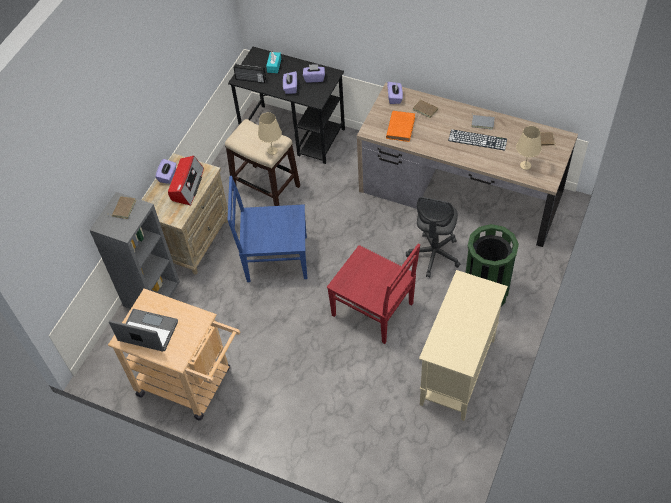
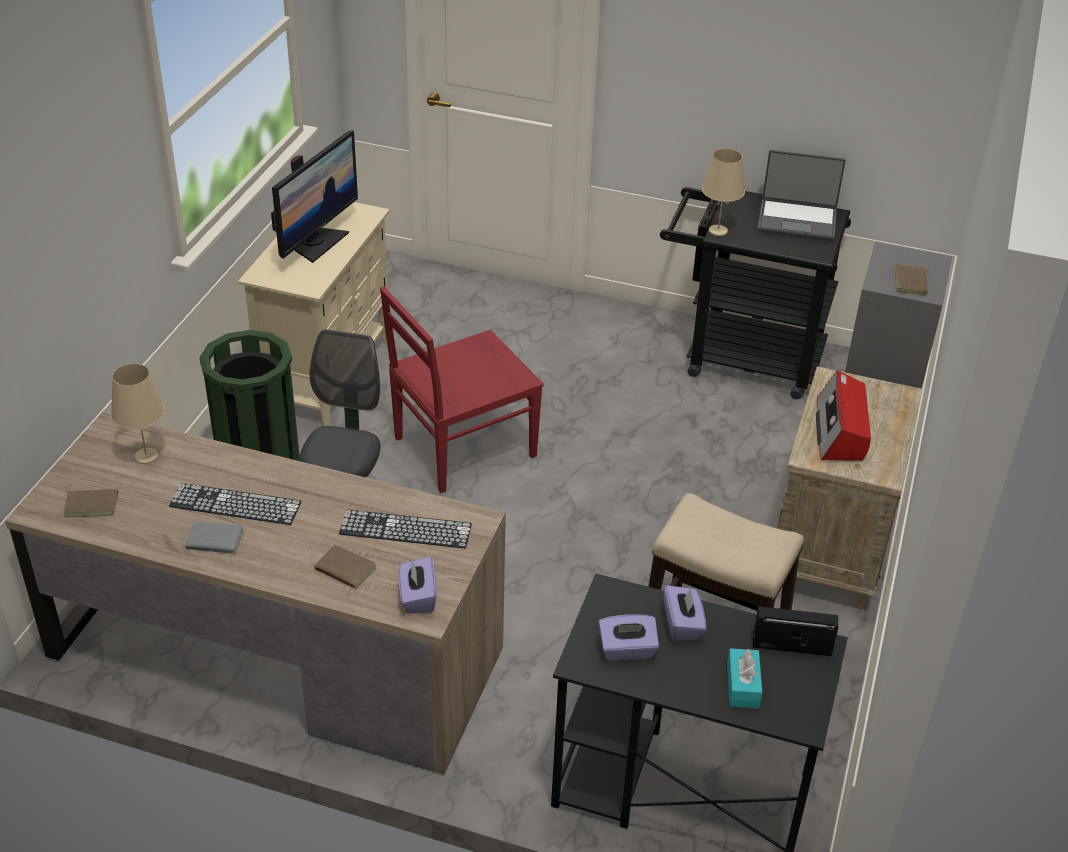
camera: 170 degrees right, 15 degrees down
(168, 176) = (888, 446): purple tissue box -> none
(191, 384) = (740, 357): beige cart -> black cart
(272, 151) = (690, 511): beige table lamp -> beige table lamp (718, 230)
(275, 258) = (656, 521): blue chair -> none
(374, 310) = (461, 448): red chair -> red chair turned 60 degrees counterclockwise
(400, 127) = (405, 529): orange book -> keyboard
(463, 321) = (317, 243): none -> monitor

